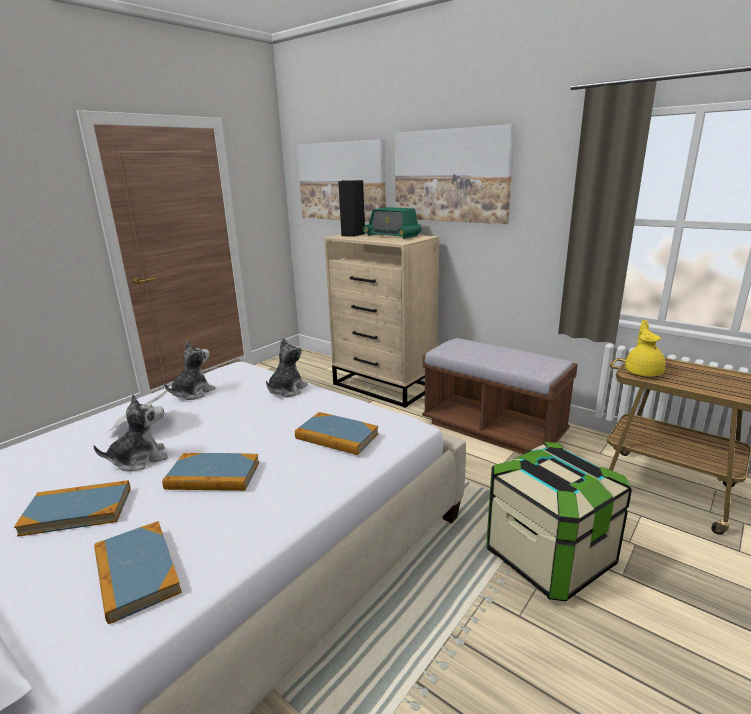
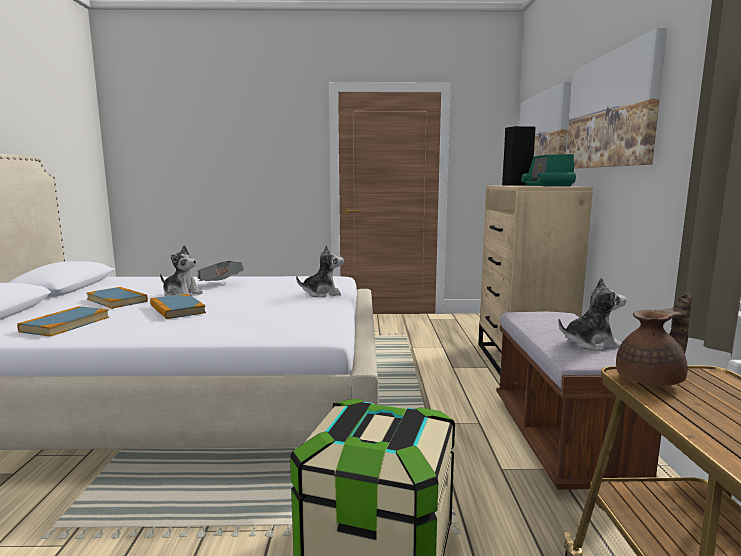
camera: 50 degrees right, 10 degrees down
(192, 393) = (279, 280): plush toy -> plush toy (590, 344)
(337, 436) = (266, 318): book -> none
(643, 372) = (652, 379): yellow teapot -> brown teapot

